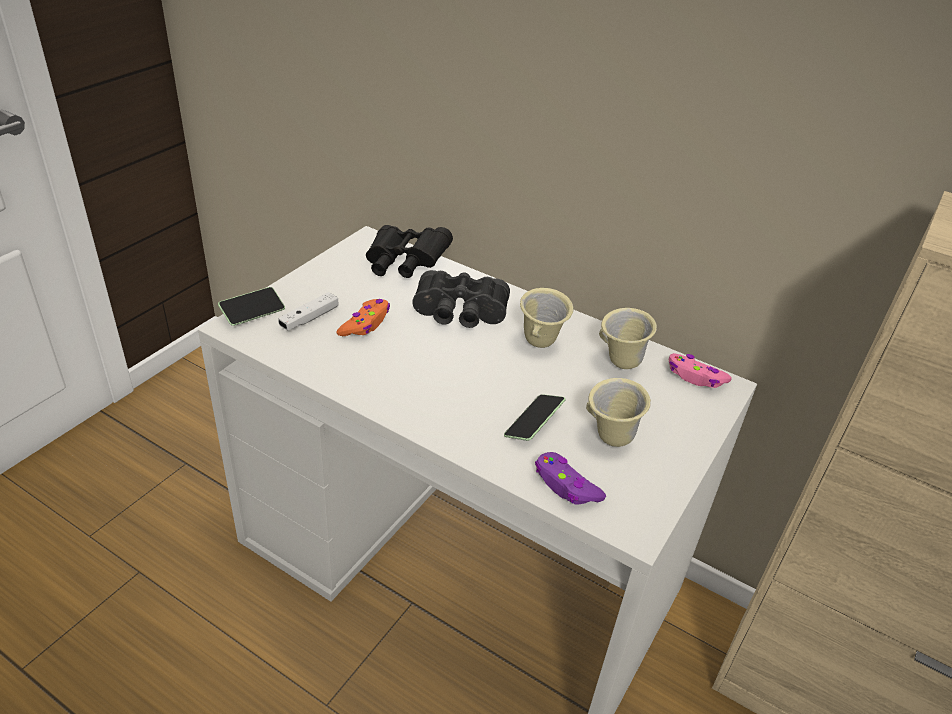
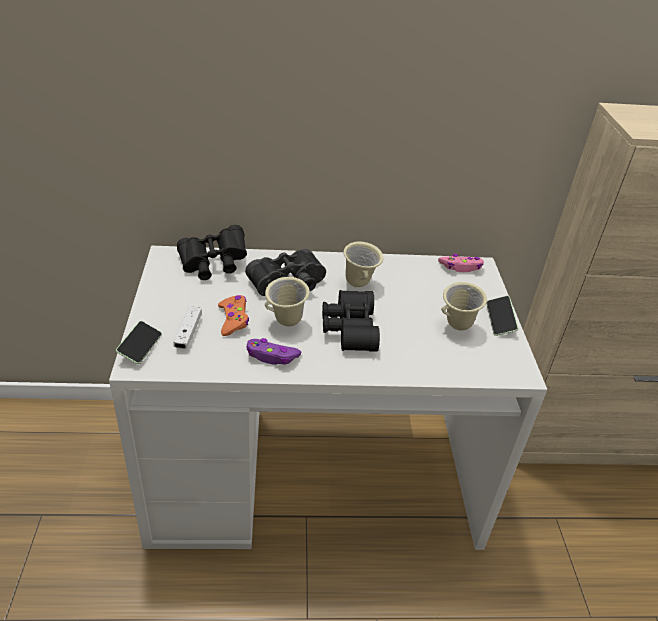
camera: 35 degrees left, 0 degrees up
(474, 384) = (348, 329): none -> black binoculars
(533, 424) = (408, 338): phone -> phone (500, 321)
(566, 485) = (463, 367): purple game controller -> purple game controller (272, 356)
(620, 364) = (415, 277): beige mug -> beige mug (286, 323)

